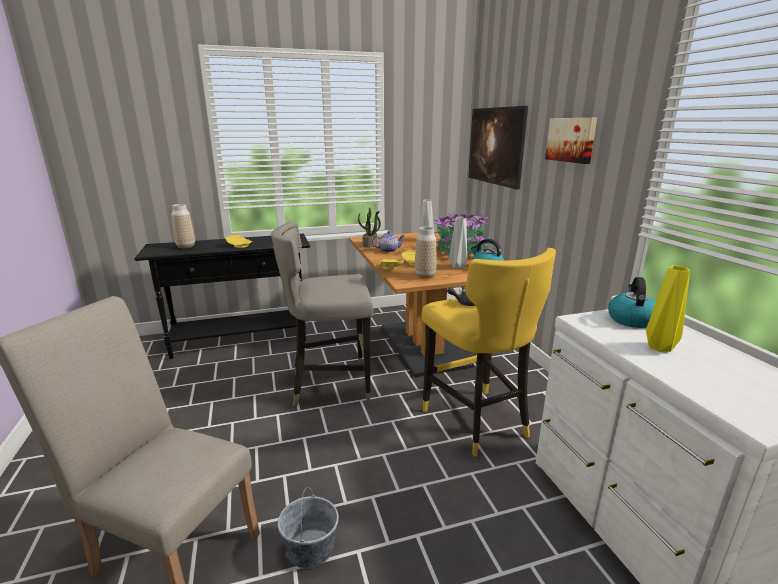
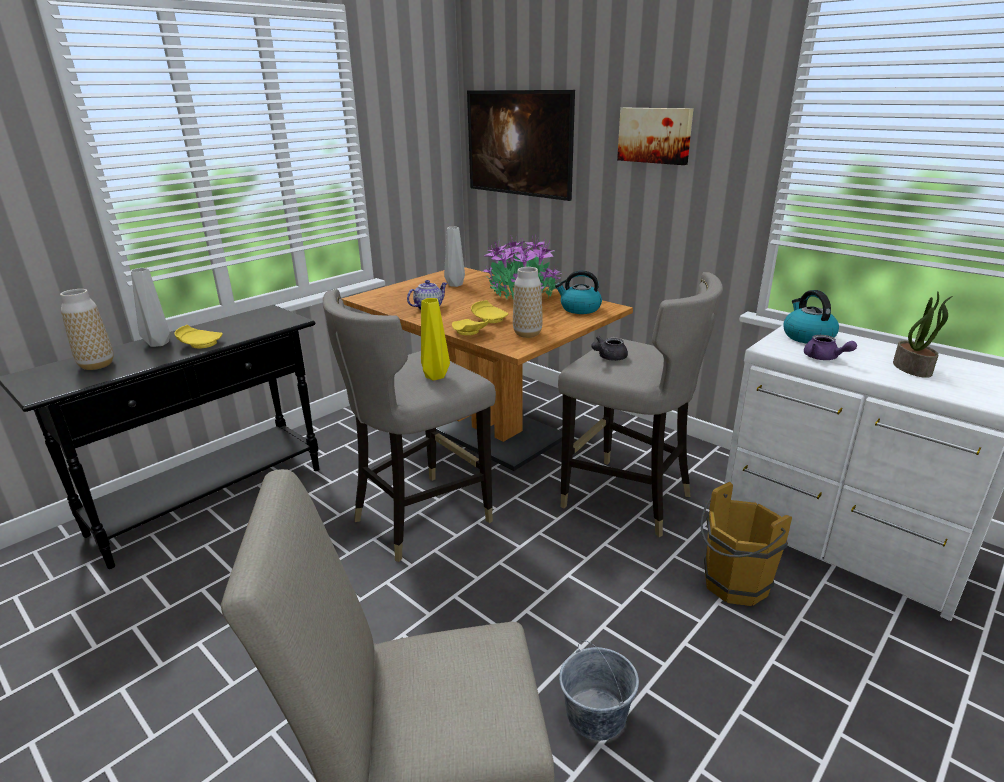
camera: 30 degrees left, 5 degrees up
(370, 245) = (391, 304): potted plant -> potted plant (913, 369)
(457, 267) = (545, 314): grey vase -> grey vase (157, 344)
(476, 422) = (628, 499): yellow stool -> grey stool
(496, 514) = (731, 586): none -> brown bucket
(618, 338) = (824, 358): none -> purple teapot
(660, 347) = (863, 358): yellow vase -> yellow vase (435, 376)

